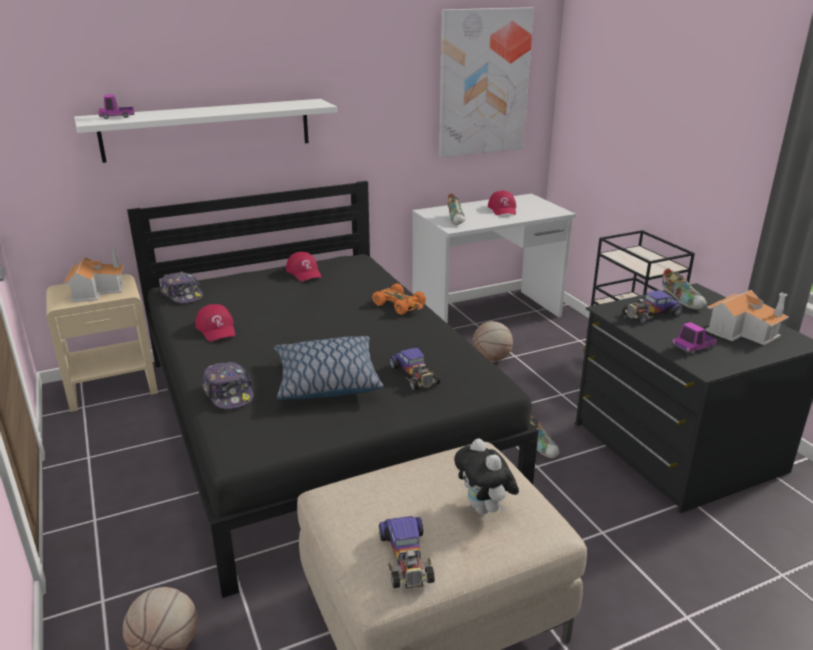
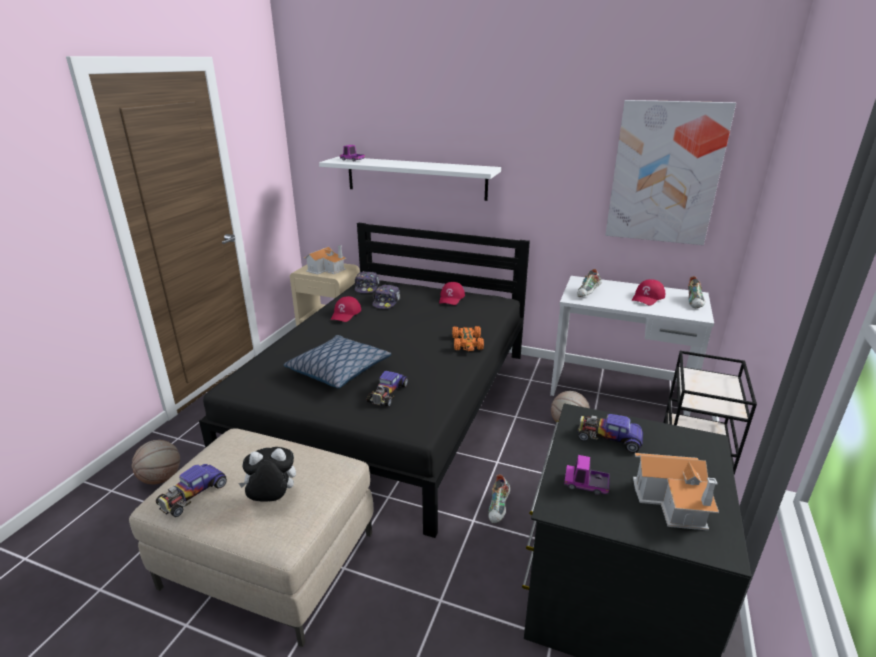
camera: 45 degrees right, 0 degrees up
(229, 393) = (284, 352): cap -> cap (386, 302)
(484, 509) = (272, 500): plush toy -> plush toy turned 60 degrees clockwise
(682, 301) = (668, 442): shoe -> shoe (695, 302)

